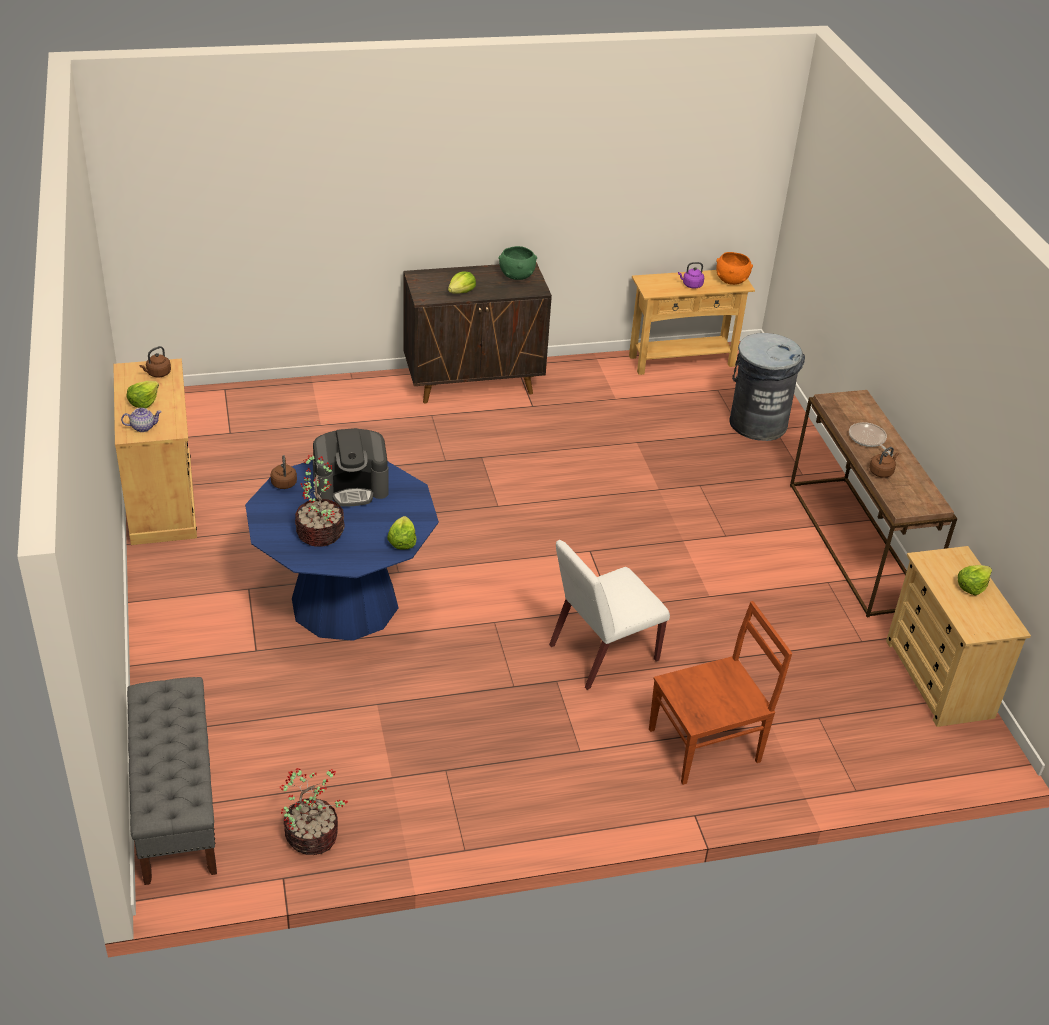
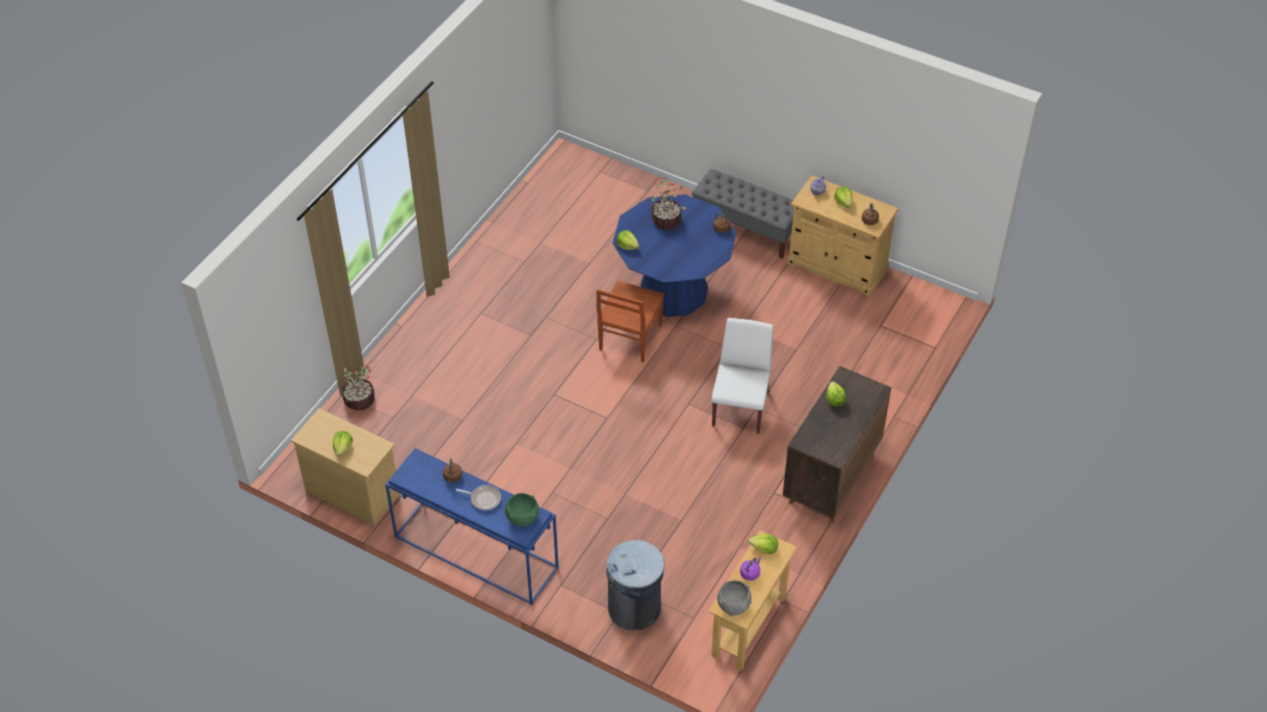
camera: 135 degrees right, 10 degrees up
(176, 803) = (603, 172): grey bench -> grey bench (745, 229)
(313, 836) = (538, 202): potted plant -> potted plant (359, 401)
(351, 487) = (692, 251): coffee machine -> none
(516, 275) = (830, 443): green bowl -> green bowl (523, 518)
(602, 653) = (528, 366): white chair -> white chair (740, 407)
(658, 288) = (764, 548): none -> lettuce
(707, 745) = (430, 361): brown chair -> brown chair (629, 338)
(732, 280) = (733, 606): orange bowl -> grey bowl
(857, 545) = (474, 552): brown console table -> blue console table

